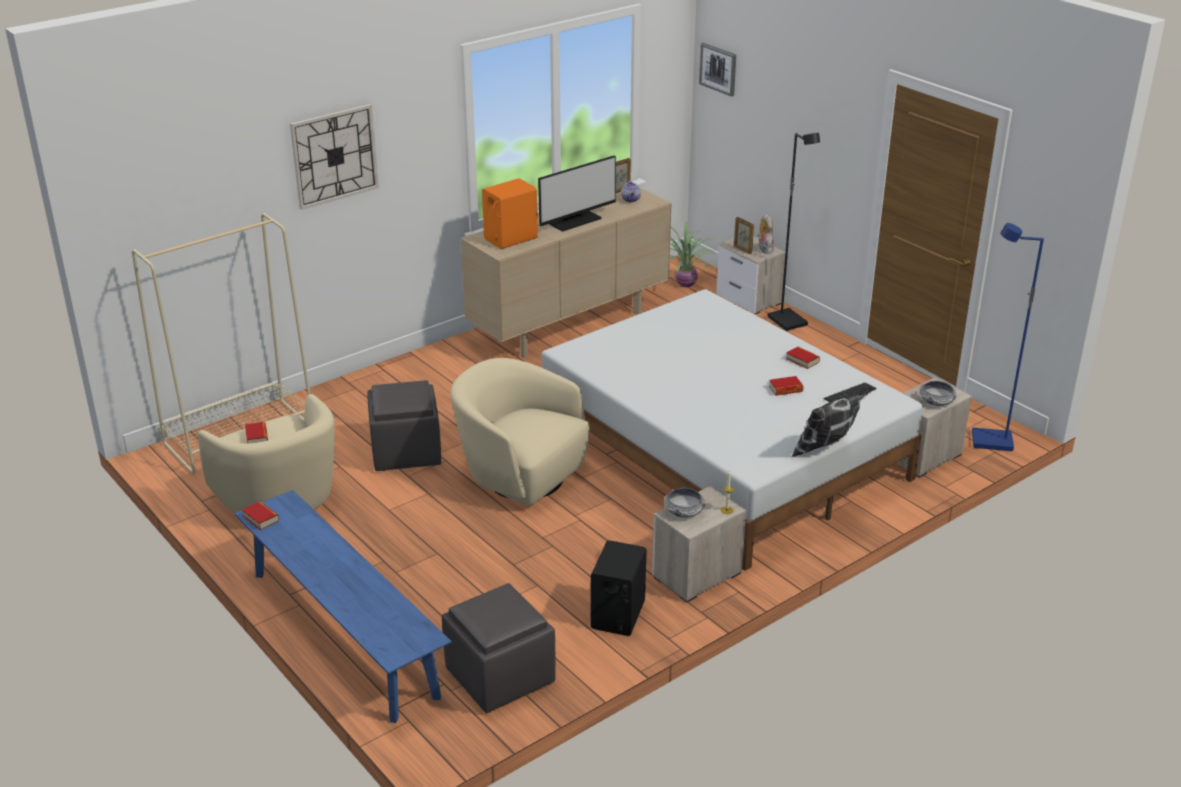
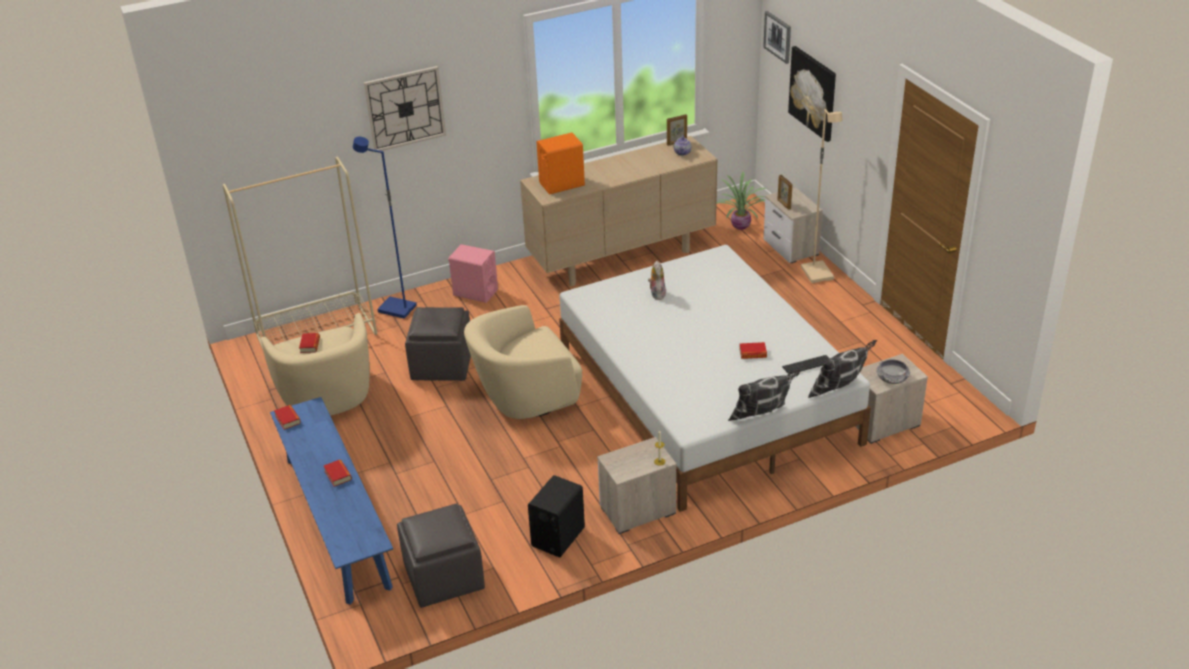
camera: 15 degrees right, 5 degrees up
(415, 374) = (475, 292): none -> pink speaker
(519, 475) = (526, 398): beige armchair -> beige armchair turned 75 degrees counterclockwise
(574, 220) = (623, 170): monitor -> none
(684, 511) = (623, 457): bowl -> none
(764, 249) = (803, 206): plush toy -> plush toy (656, 294)
(769, 123) = (813, 93): none -> picture
(788, 321) = (818, 273): black floor lamp -> beige floor lamp
(802, 360) = (780, 326): book -> book (338, 475)
(896, 417) = (839, 392): none -> pillow
(991, 442) = (953, 416): blue floor lamp -> blue floor lamp (396, 309)

